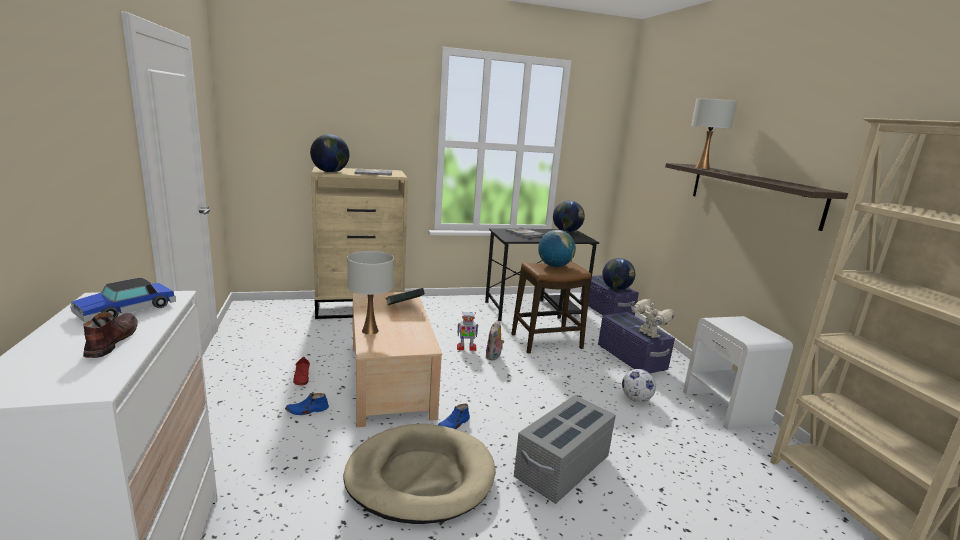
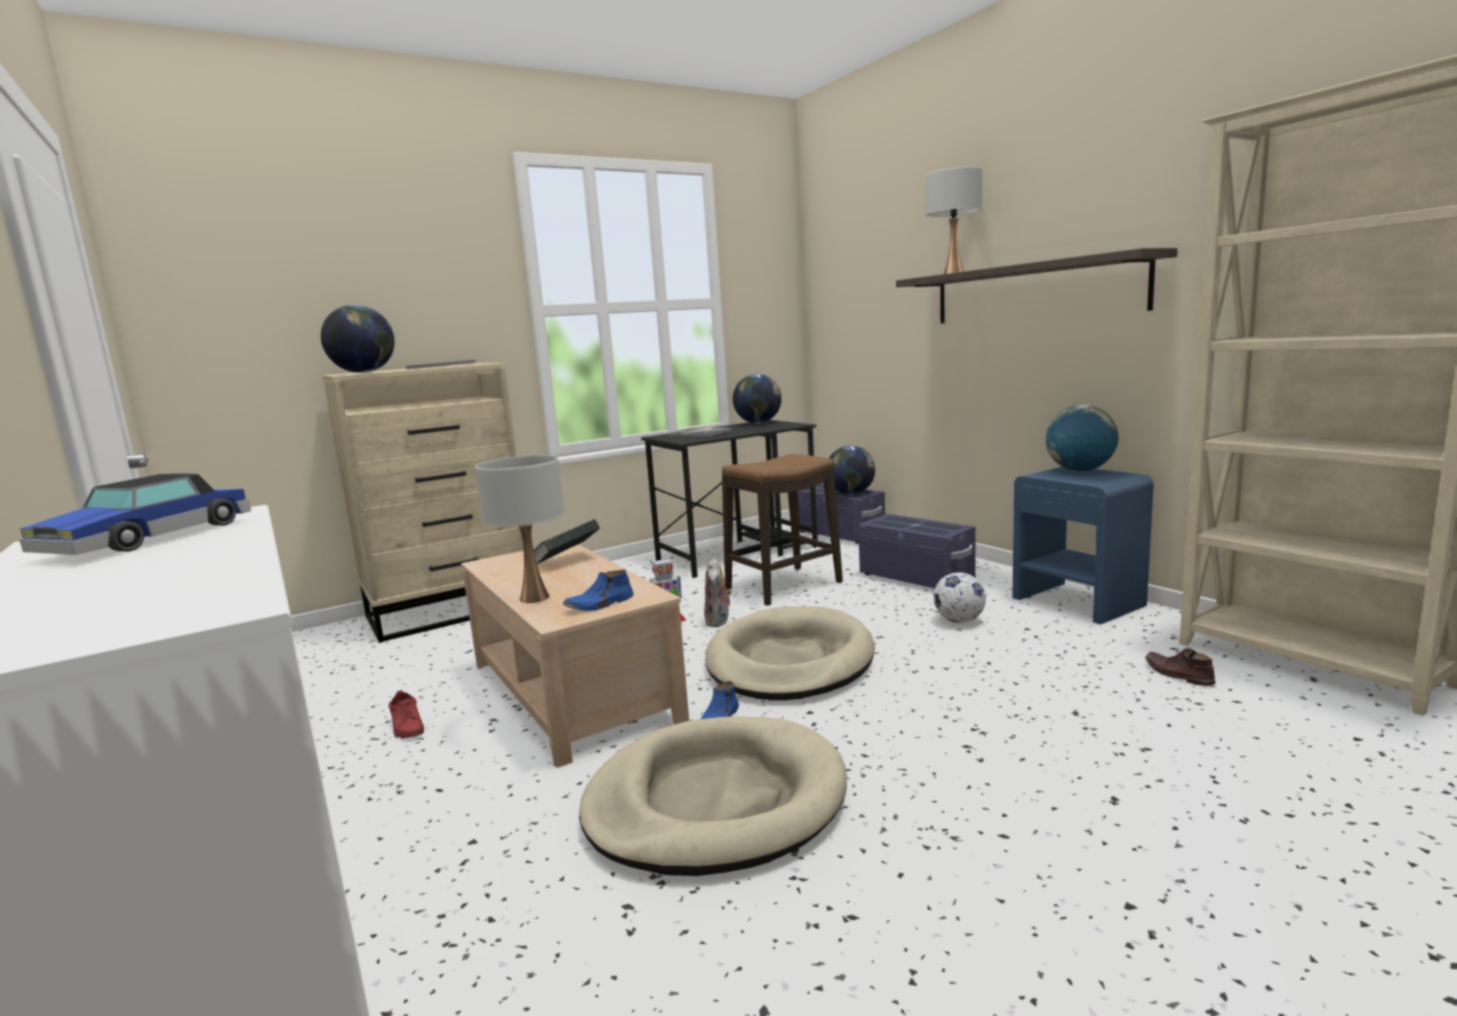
camera: 15 degrees left, 5 degrees down
(111, 341) = (172, 566): brown shoe -> brown shoe (1177, 674)
(307, 410) = (449, 769): blue shoe -> blue shoe (600, 604)
(516, 397) = (789, 661): none -> beige dog bed
(554, 266) = (773, 462): globe -> globe (1080, 471)
(562, 468) = (922, 727): grey storage box -> none
(648, 334) = (938, 530): toy robot -> none
(725, 408) = (1078, 602): white nightstand -> blue nightstand

